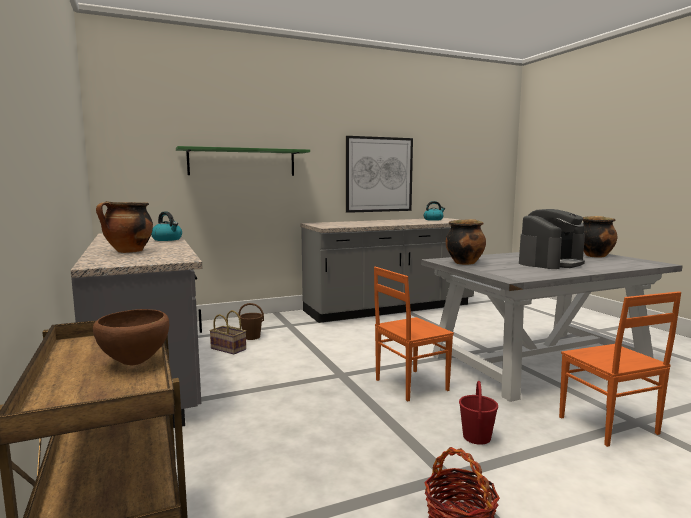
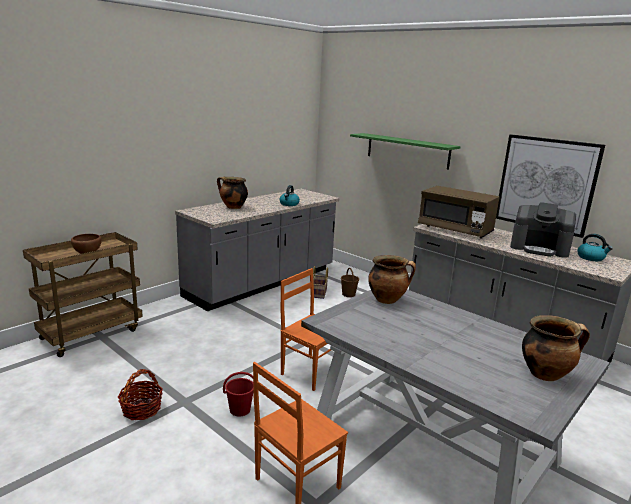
camera: 65 degrees right, 10 degrees up
(345, 225) = (455, 230): none -> brown microwave
(551, 263) = (441, 341): coffee machine -> coffee machine (539, 248)

